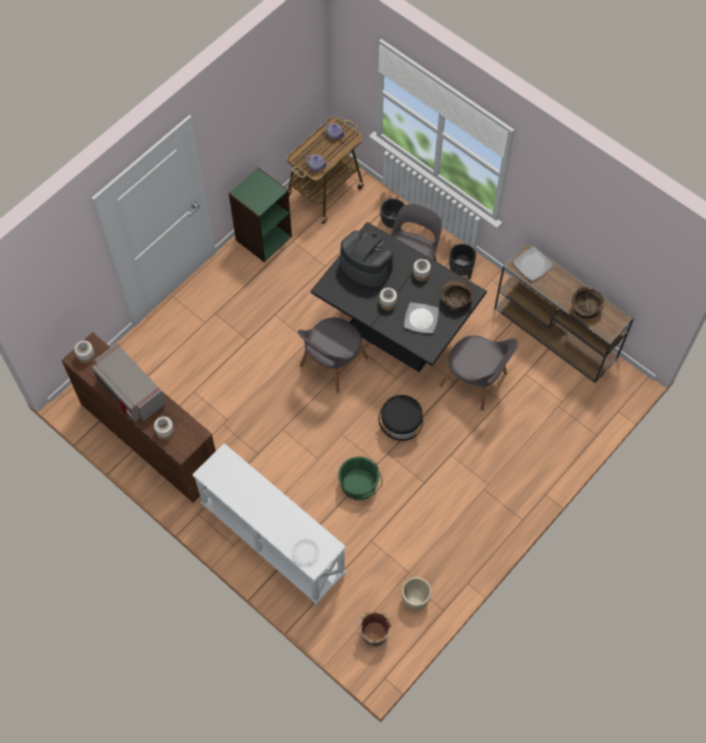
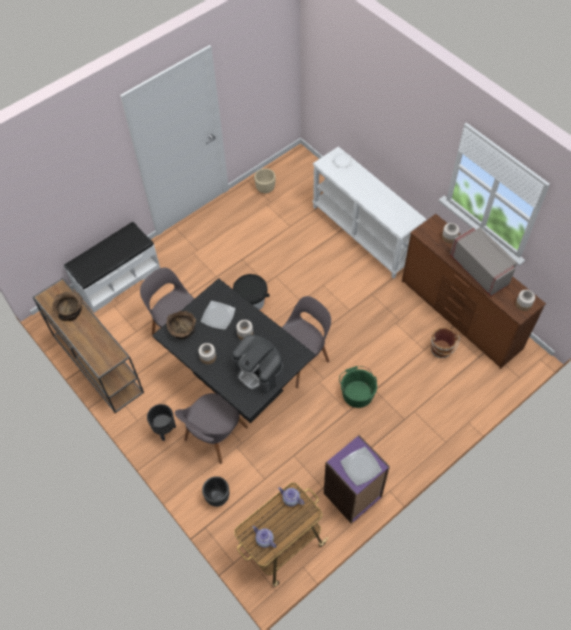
camera: 170 degrees left, 5 degrees down
(263, 237) = (353, 495): green bookcase -> purple bookcase
(359, 485) = (292, 262): green bucket -> green bucket (357, 392)
(374, 632) = (298, 173): brown bucket -> brown bucket (441, 350)
(532, 264) = (101, 354): plate -> plate (360, 467)
(571, 436) = (117, 279): none -> white bench

